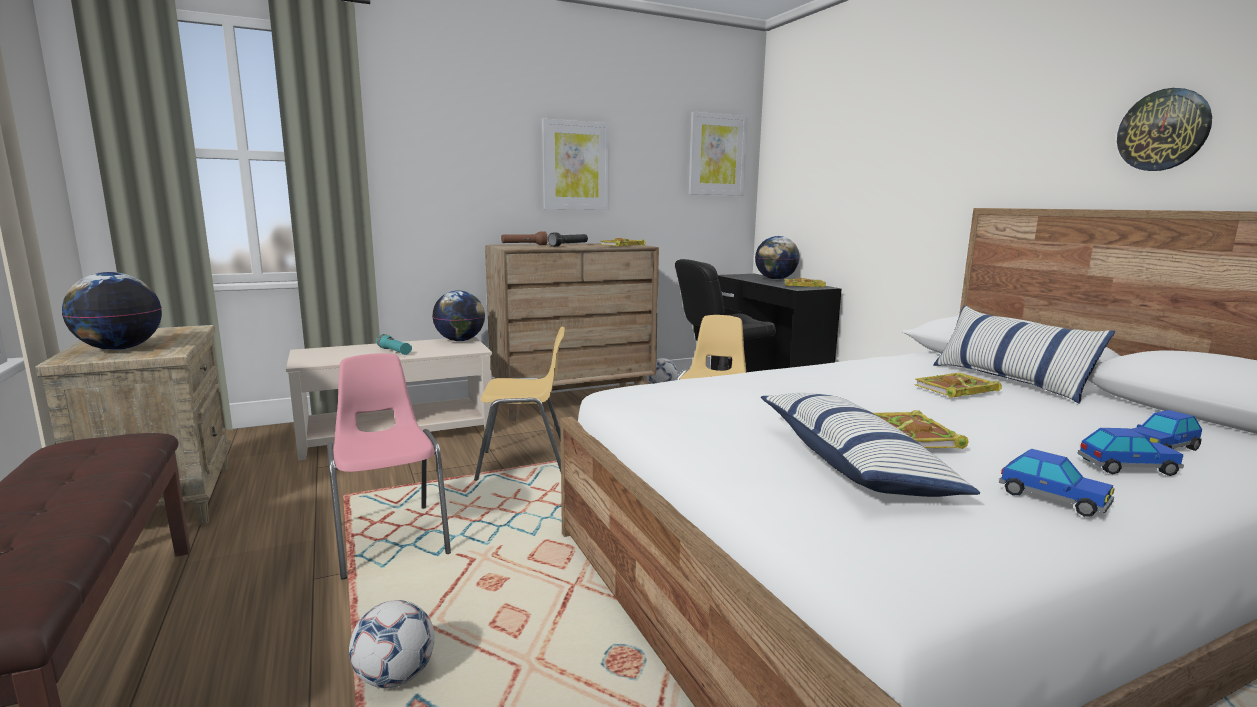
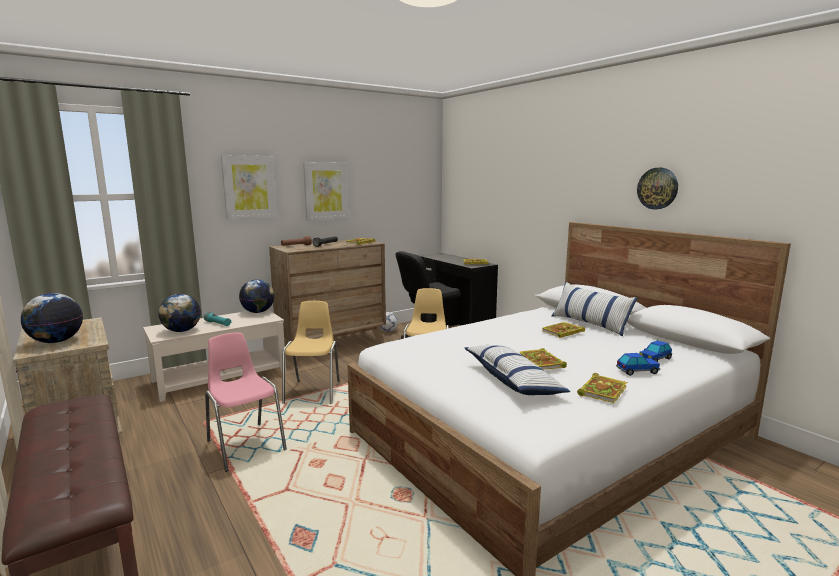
camera: 10 degrees left, 0 degrees up
(395, 677) = (280, 518): football -> none
(524, 465) = (313, 391): yellow chair -> yellow chair turned 75 degrees counterclockwise
(717, 155) = (415, 178): picture -> picture (249, 187)
(775, 279) = (457, 258): globe -> globe (181, 331)
(1053, 499) = (602, 390): toy car -> book

